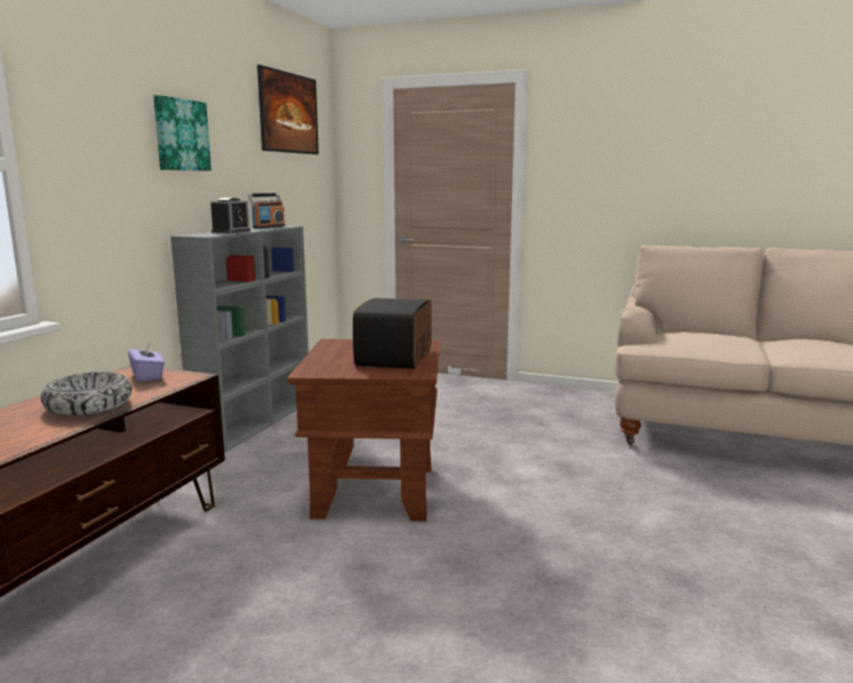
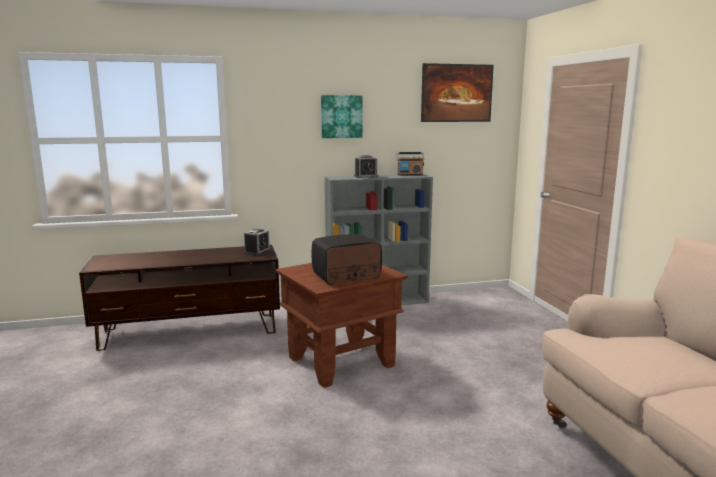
camera: 55 degrees right, 0 degrees up
(89, 405) = (208, 257): bowl -> none
(148, 376) = (257, 251): purple tissue box -> alarm clock

